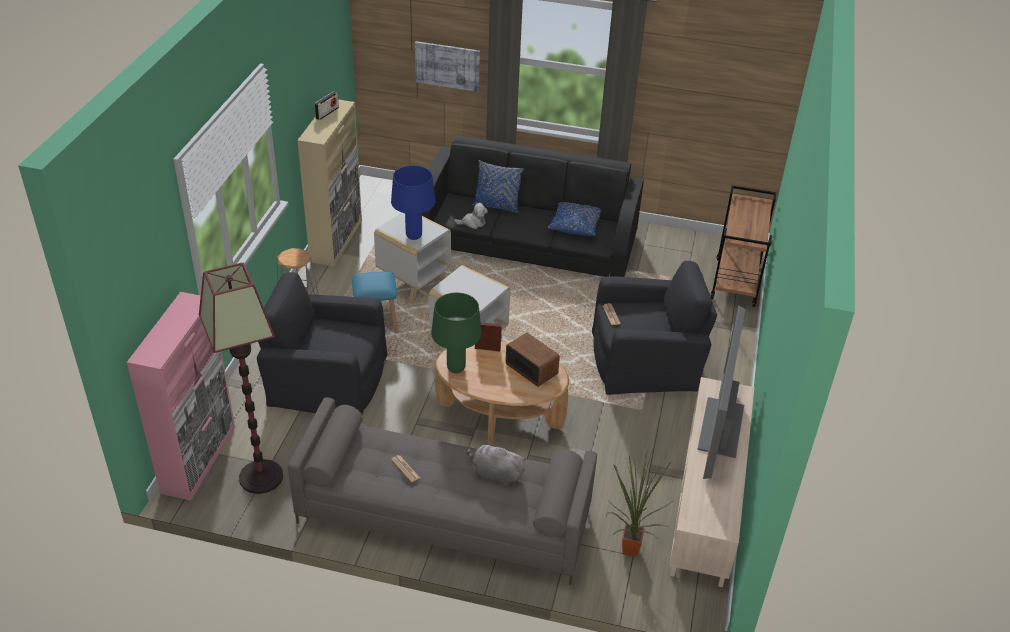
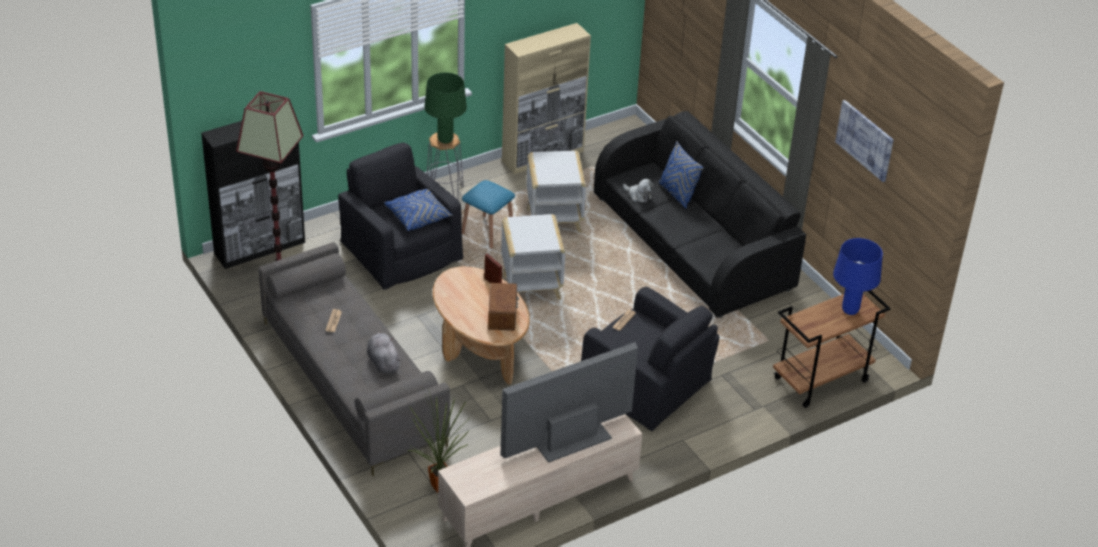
camera: 45 degrees right, 0 degrees up
(199, 459) = (260, 248): pink cabinet -> black cabinet
(327, 113) = (556, 34): radio -> none
(414, 236) = (550, 173): blue table lamp -> blue table lamp (850, 310)
(447, 65) = (702, 41): picture -> picture (865, 140)
(456, 368) = (452, 282): green table lamp -> green table lamp (445, 140)
(575, 225) = (719, 245): blue pillow -> blue pillow (418, 216)

